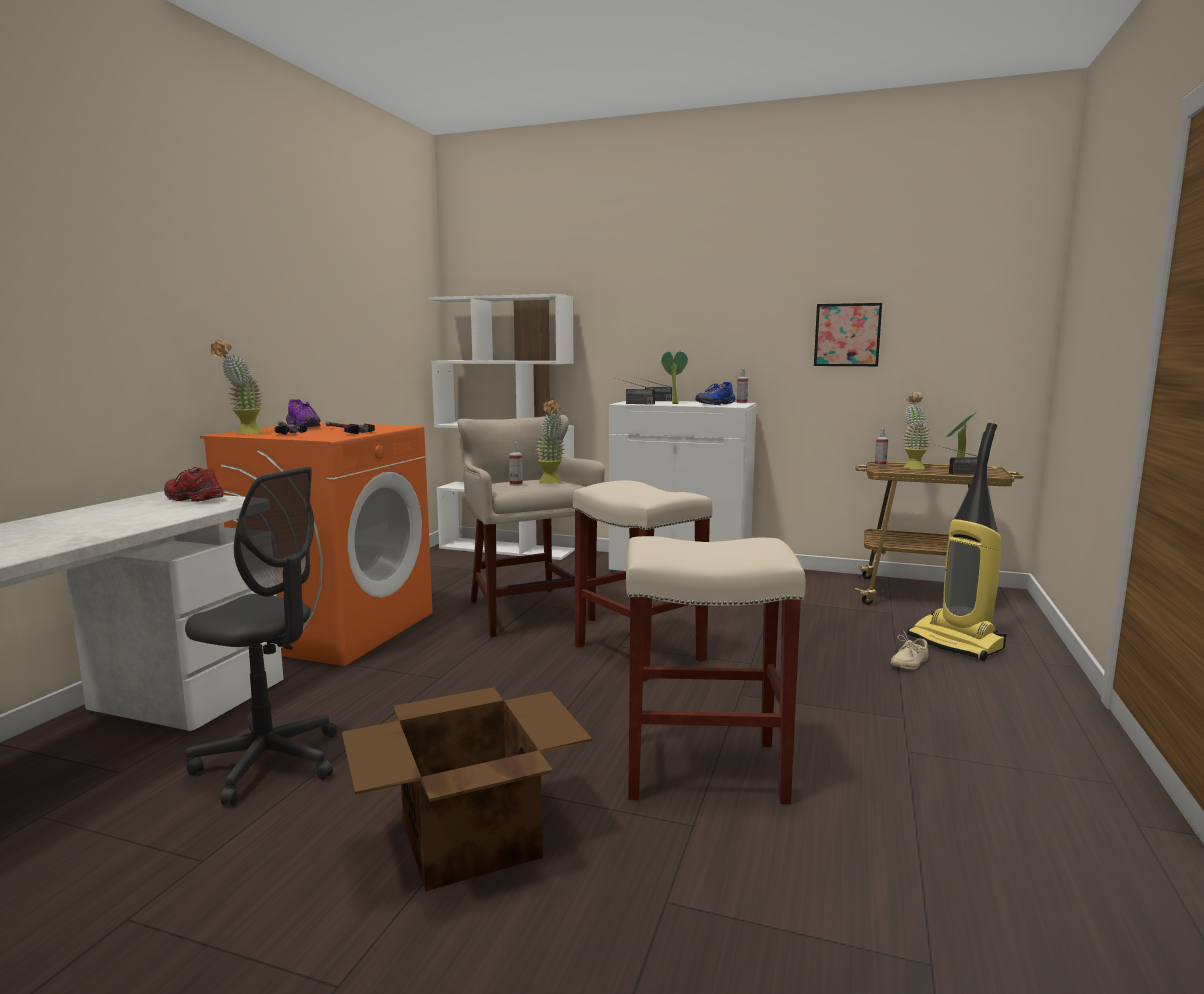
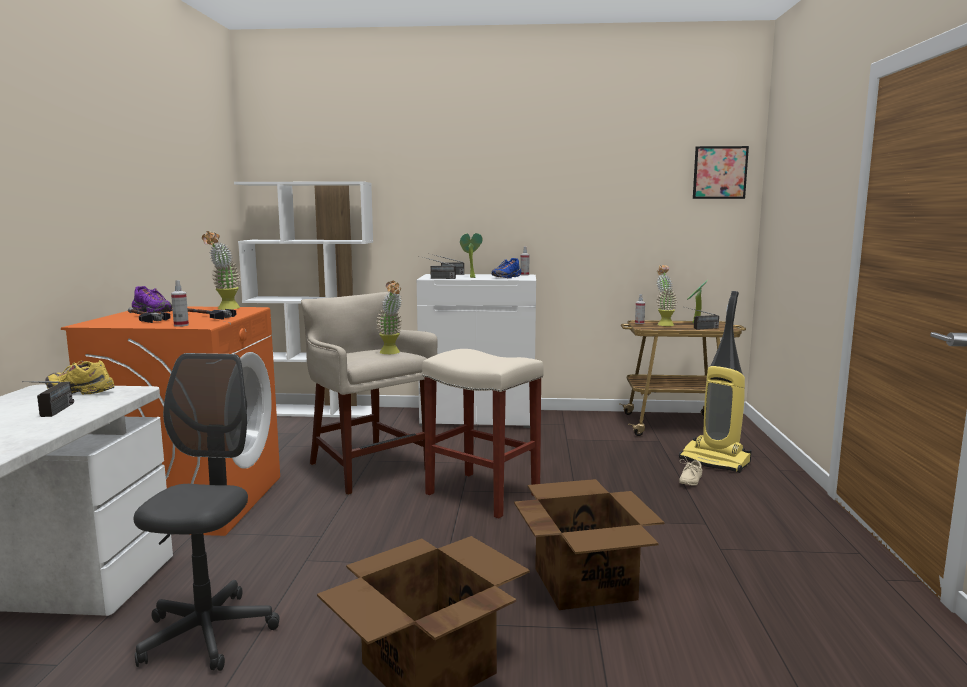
camera: 15 degrees left, 0 degrees up
(144, 516) = (52, 413): none -> radio
(193, 499) = (79, 392): red shoe -> yellow shoe
(243, 433) = (103, 323): potted plant -> potted plant (225, 309)
(269, 763) = (207, 634): grey office chair -> grey office chair turned 90 degrees counterclockwise
(516, 484) = (362, 356): spray bottle -> spray bottle (181, 325)
(706, 768) = (584, 582): beige stool -> cardboard box
(847, 335) = (606, 218): picture -> picture (720, 172)

